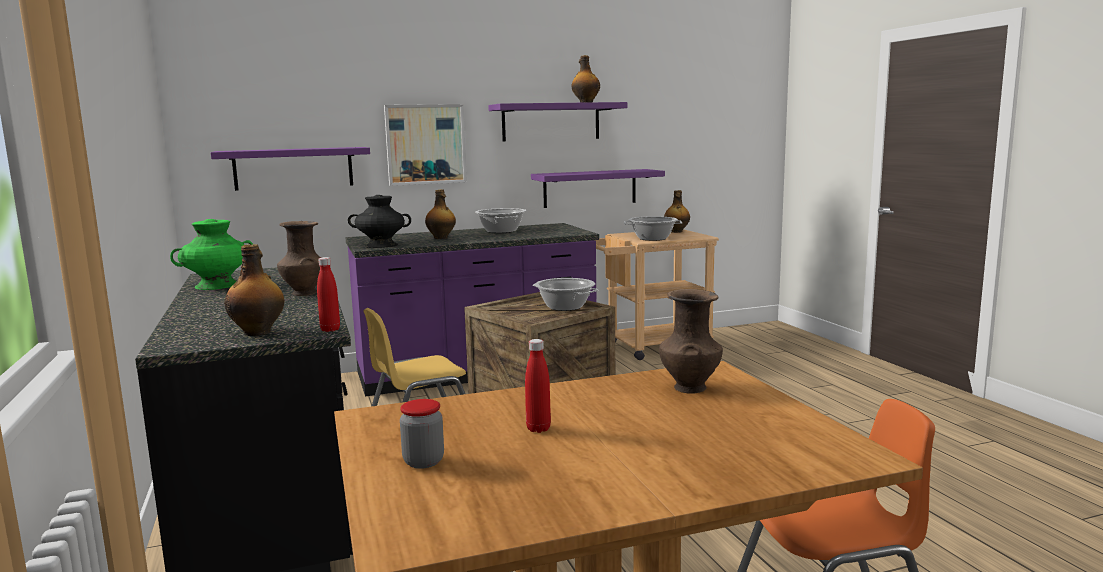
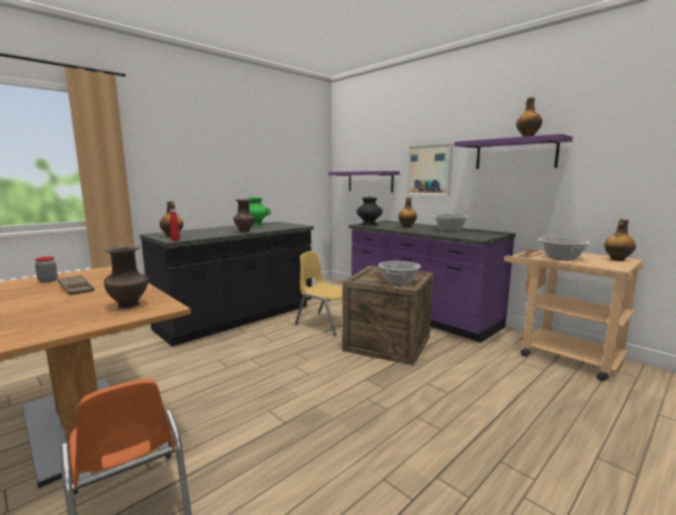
camera: 65 degrees right, 0 degrees up
(538, 429) = (76, 288): red bottle -> brown tray
(590, 188) = (543, 208): purple shelf -> none

